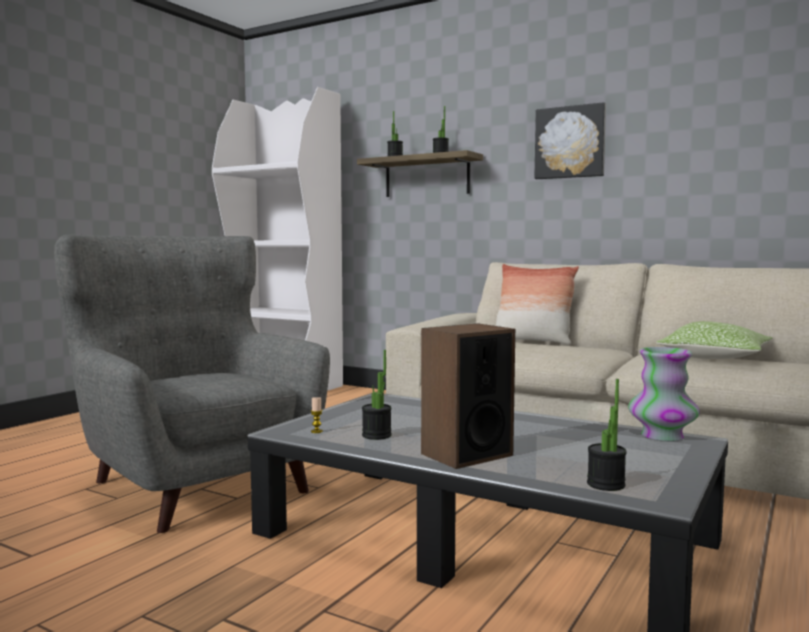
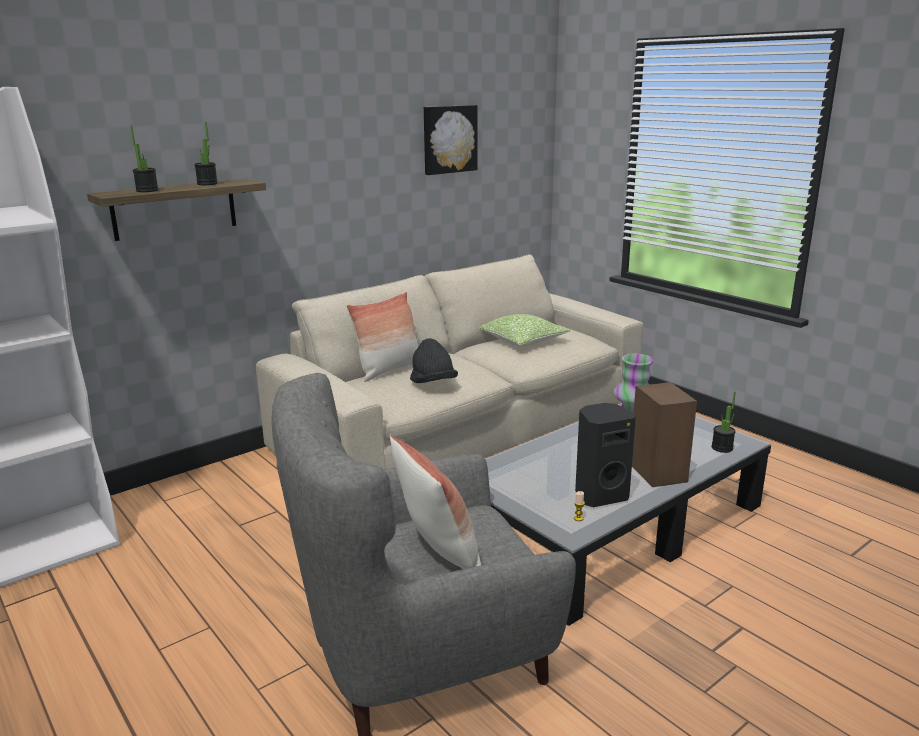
camera: 70 degrees left, 15 degrees up
(194, 381) = (439, 553): none -> pillow
(376, 435) = (600, 495): potted plant -> black speaker
(515, 348) = (433, 384): none -> black hat
(570, 142) = (336, 164): picture -> picture (449, 139)

